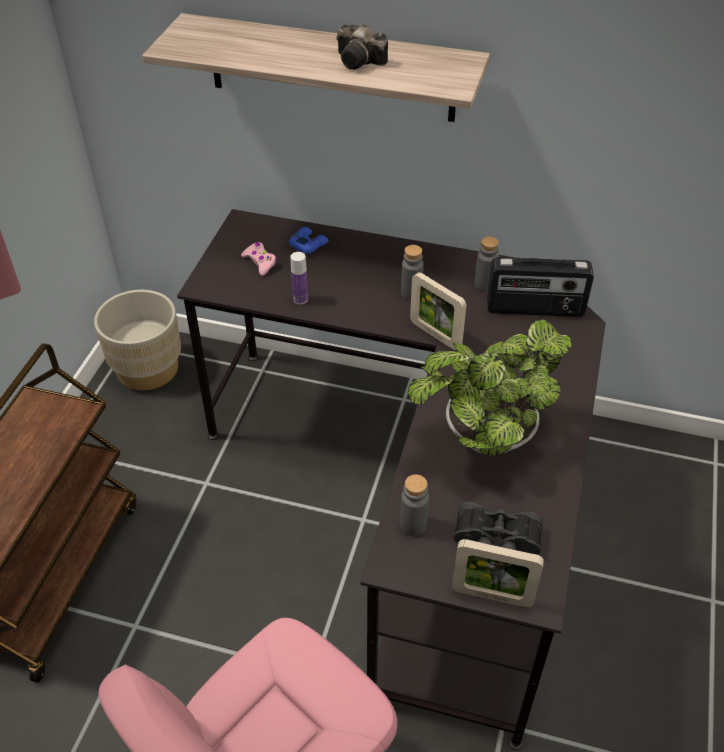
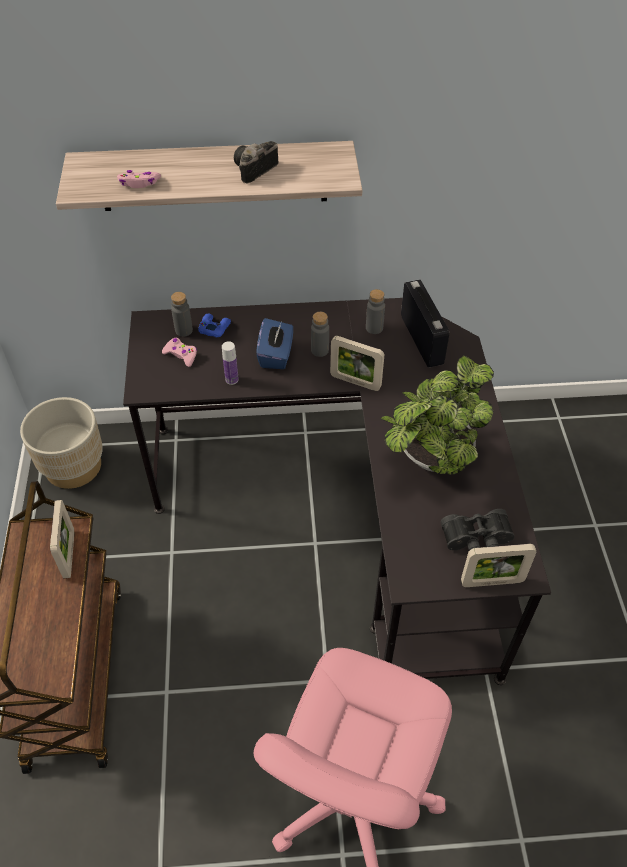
camera: 20 degrees left, 5 degrees up
(63, 434) = (69, 554): none -> picture frame
(235, 52) = (139, 183): none -> pink game controller
(360, 286) = (276, 355): none -> blue tissue box
(361, 62) = (253, 171): camera -> camera turned 120 degrees clockwise
(413, 525) = (410, 545): grey bottle -> grey bottle (184, 330)
(535, 309) = (422, 340): radio -> radio turned 90 degrees counterclockwise

